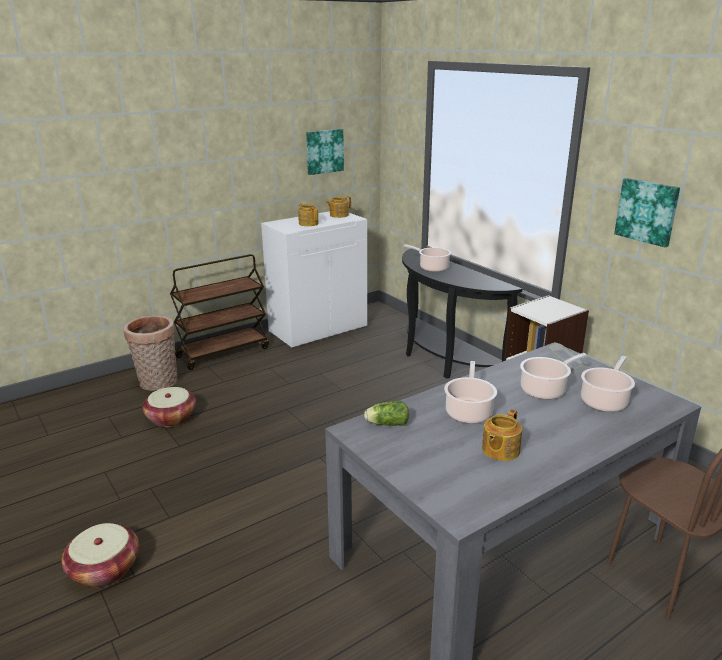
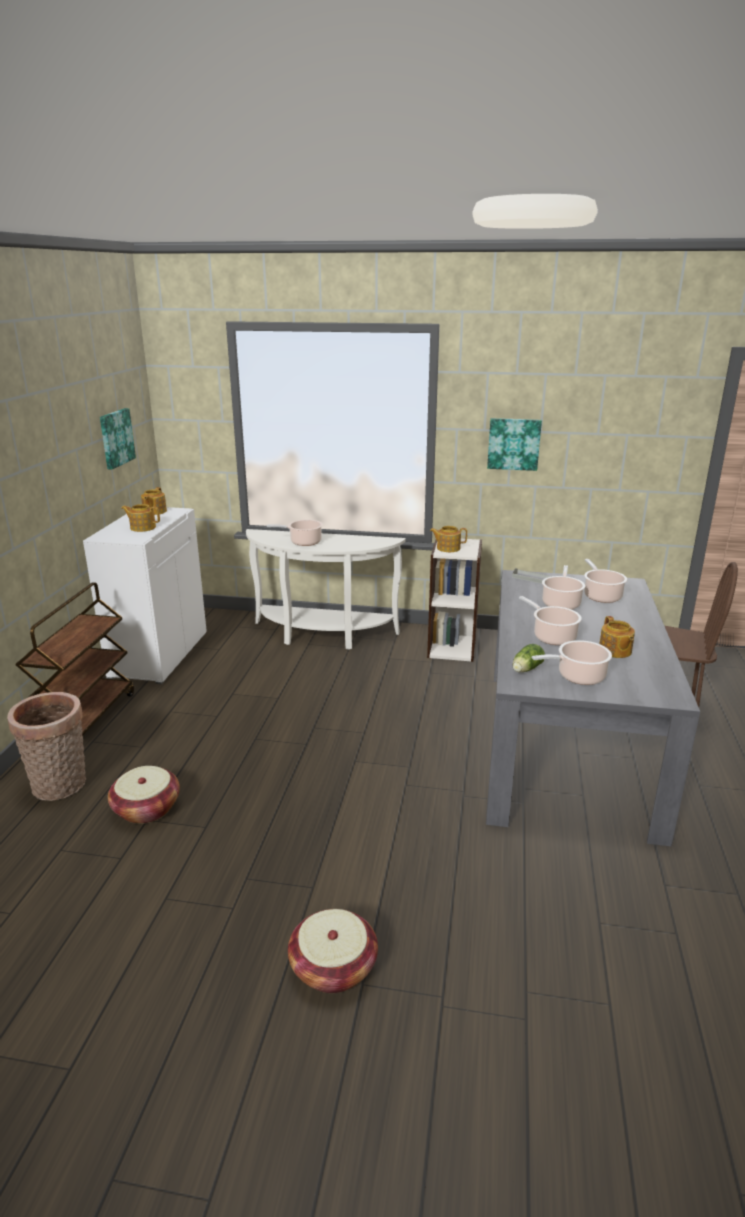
camera: 45 degrees left, 0 degrees up
(415, 451) = (578, 676): none -> cooking pot
(442, 360) = (322, 636): black console table -> white console table
(536, 307) = (447, 548): none -> teapot

